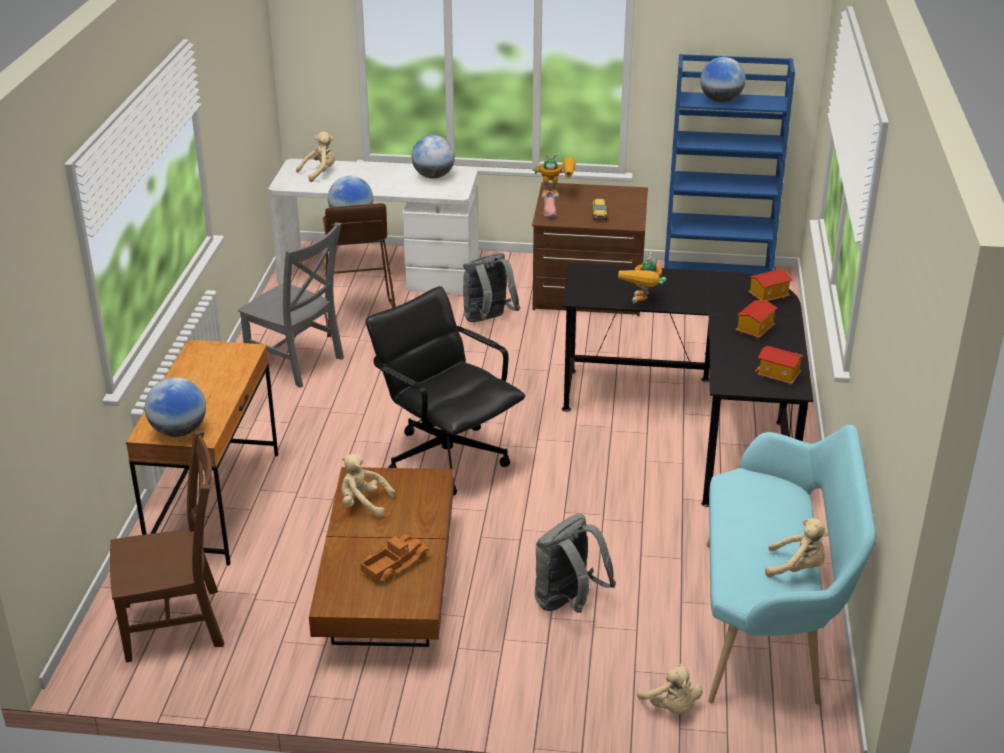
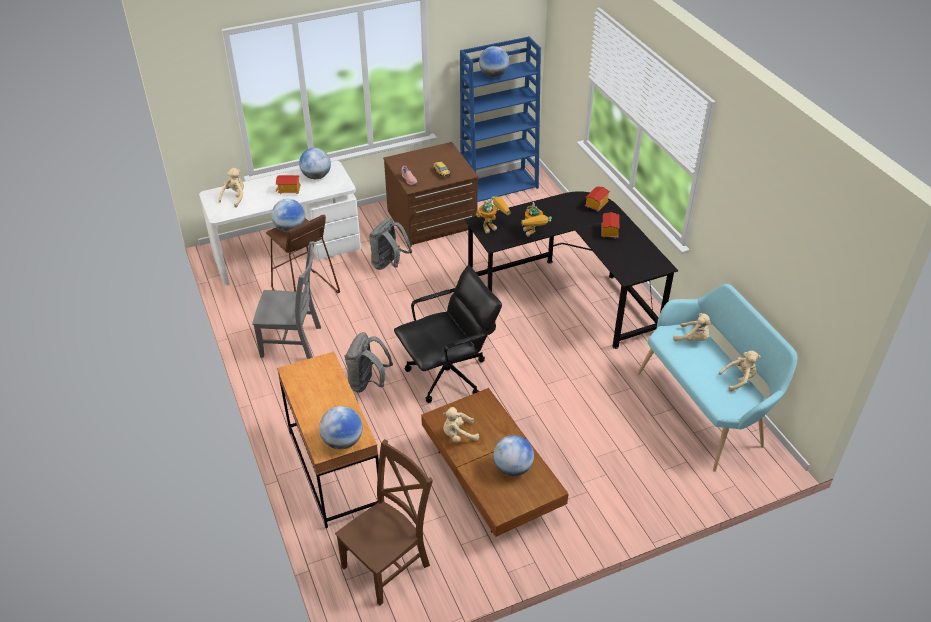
camera: 30 degrees left, 10 degrees up
(394, 564) = (512, 468): toy truck -> globe
(447, 458) = (448, 375): black office chair -> black office chair turned 135 degrees clockwise
(557, 194) = (401, 164): toy robot -> toy robot (492, 226)
(568, 603) = (596, 443): grey backpack -> grey backpack (368, 383)
(671, 708) = (698, 484): beige plush toy -> beige plush toy (693, 339)
(777, 376) = (647, 261): toy house -> toy house (289, 191)

